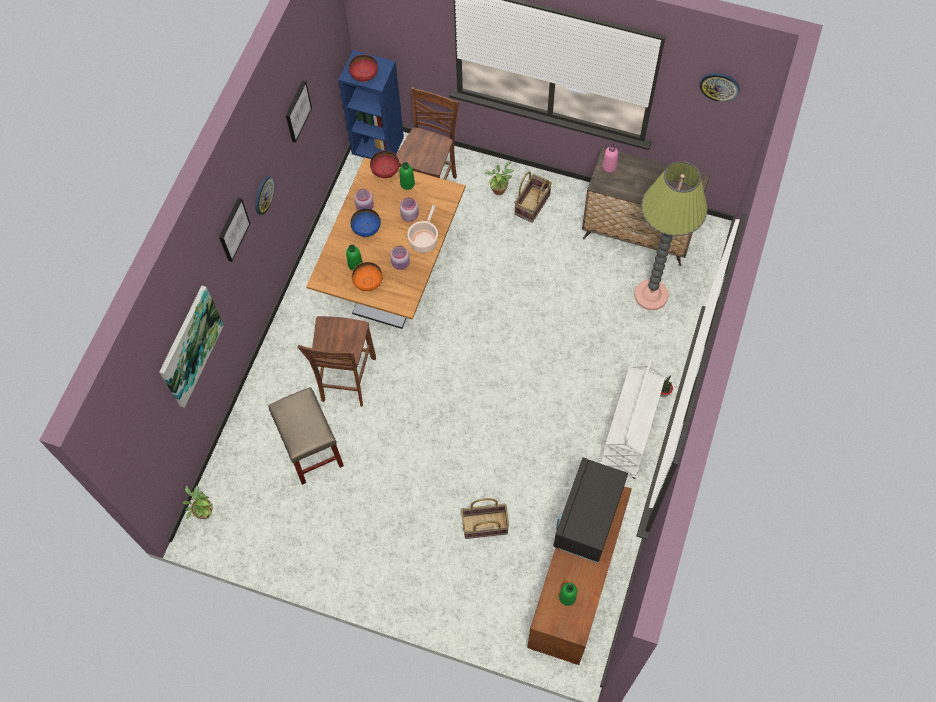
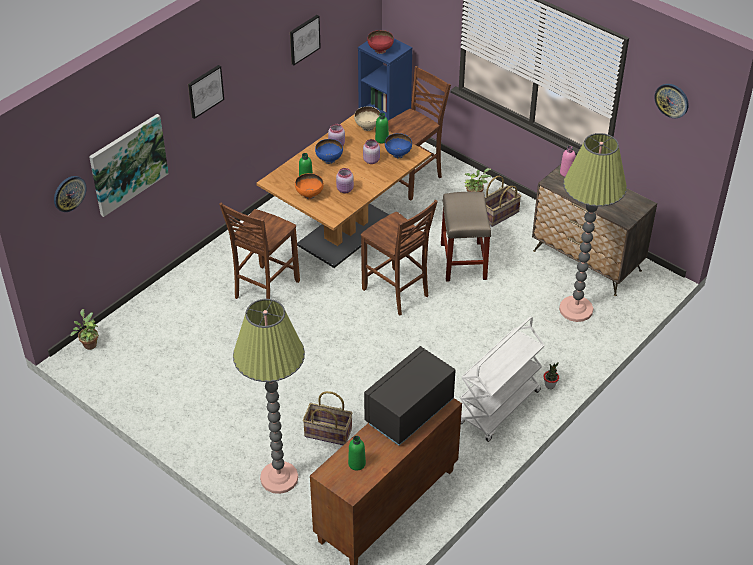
camera: 20 degrees right, 20 degrees down
(263, 195) = (247, 88): wall clock -> wall clock (69, 193)
(312, 450) = (206, 330): beige stool -> beige stool (463, 262)
(385, 172) = (367, 127): red bowl -> beige bowl
(424, 240) = (374, 180): cooking pot -> none
(432, 198) = (398, 154): none -> blue bowl
(463, 594) = (279, 478): none -> floor lamp
(476, 337) = (396, 293): none -> brown chair

